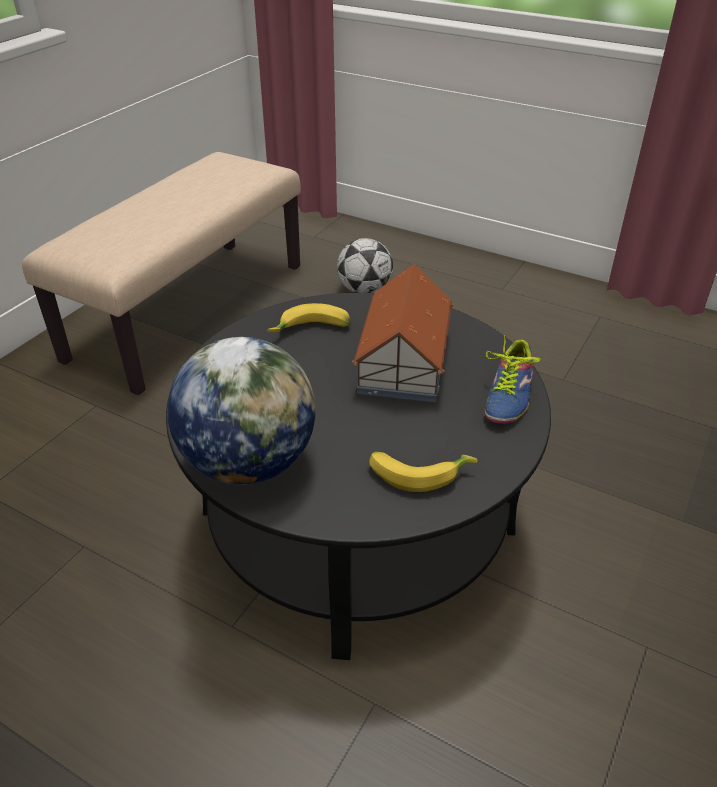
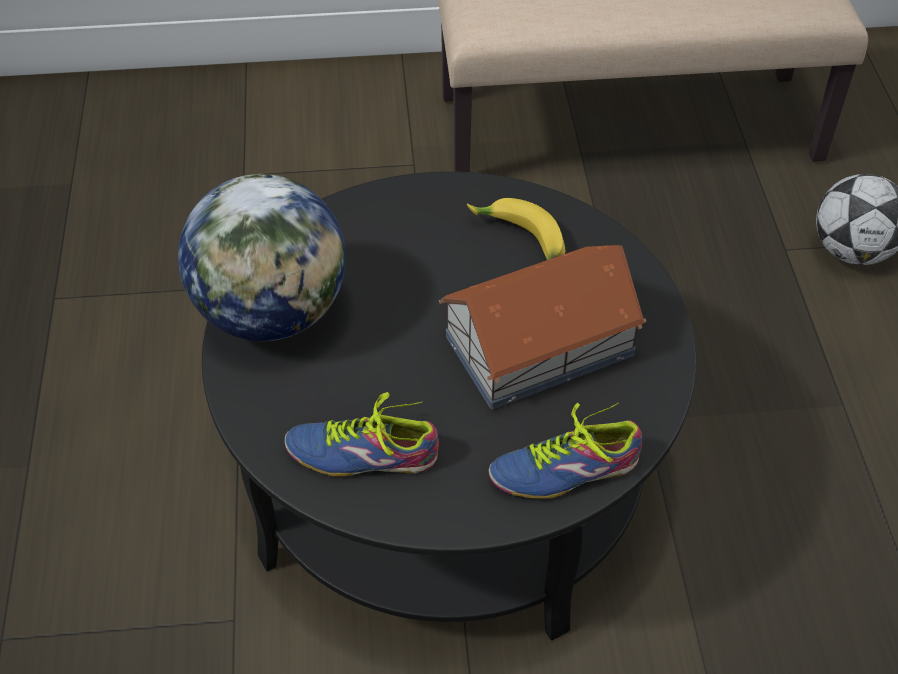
camera: 55 degrees right, 10 degrees up
(418, 472) = (362, 450): banana -> shoe

